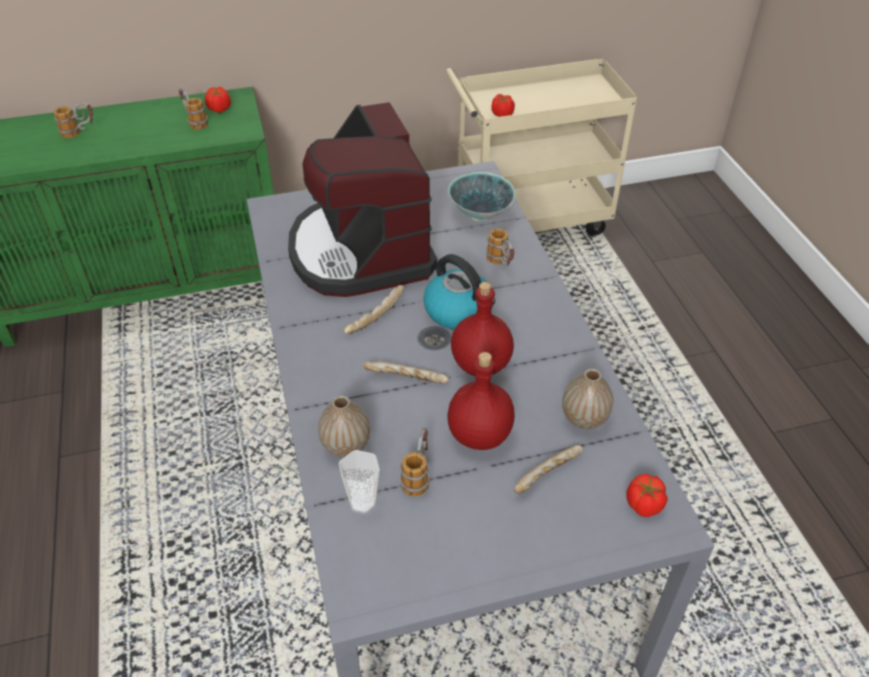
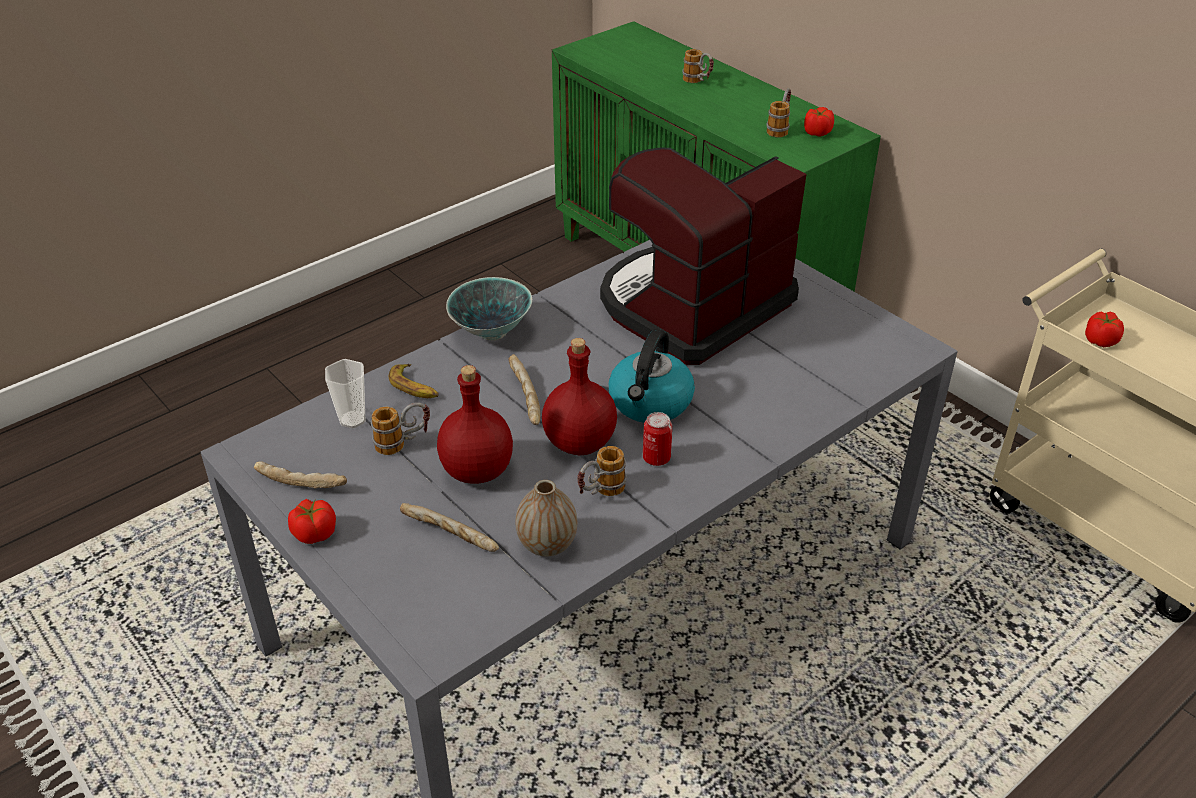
camera: 65 degrees right, 5 degrees down
(346, 446) = (414, 387): vase -> banana
(374, 315) = (601, 347): bread -> bread (301, 481)
(480, 214) = (835, 370): bowl -> bowl (492, 331)
(501, 264) = (759, 412): mug -> mug (600, 493)
(521, 330) = (656, 458): none -> can
(644, 504) = (445, 624): tomato -> tomato (314, 533)

